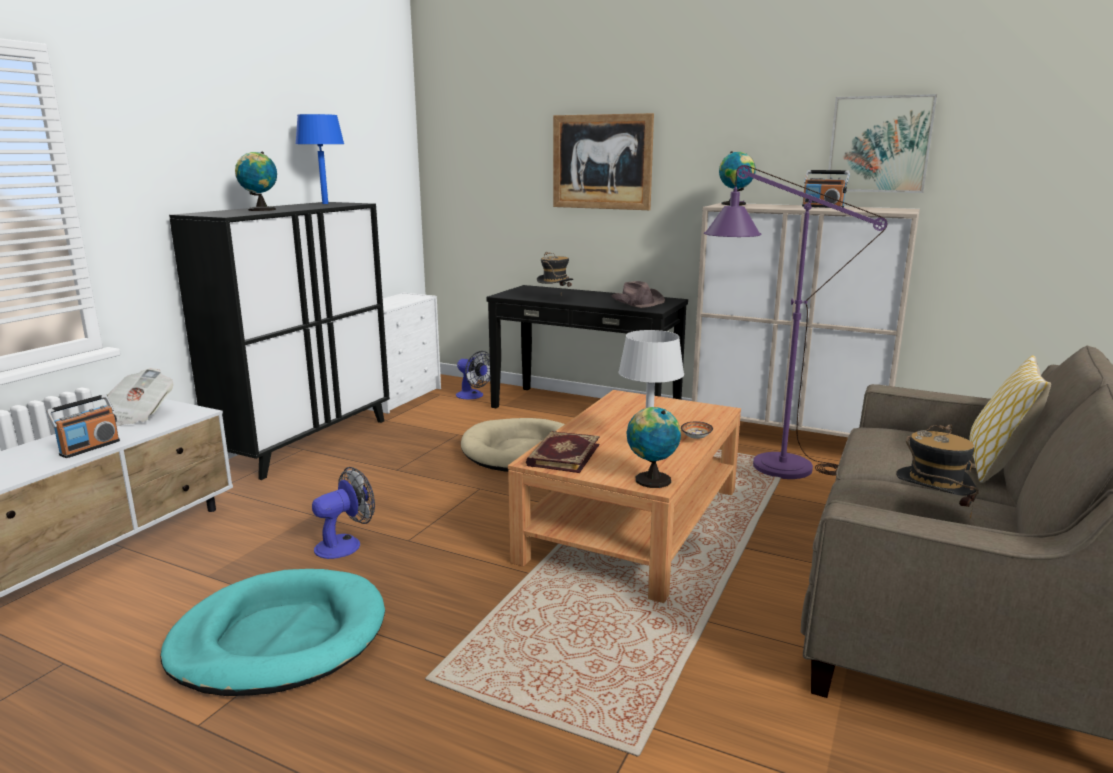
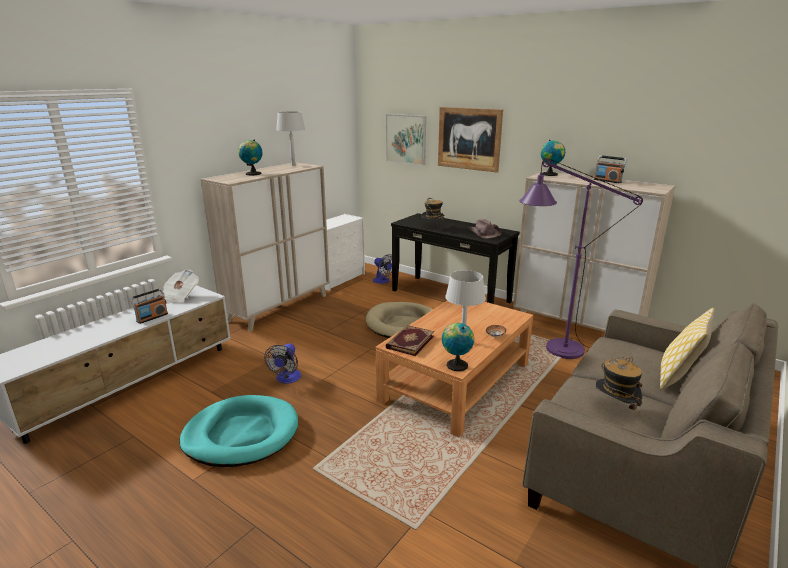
camera: 10 degrees right, 5 degrees up
(307, 442) = (279, 308): black cabinet -> beige cabinet
(325, 203) = (293, 165): blue table lamp -> grey table lamp
(345, 544) = (287, 379): fan -> fan turned 135 degrees clockwise
(879, 144) = (651, 140): picture -> picture (406, 139)

